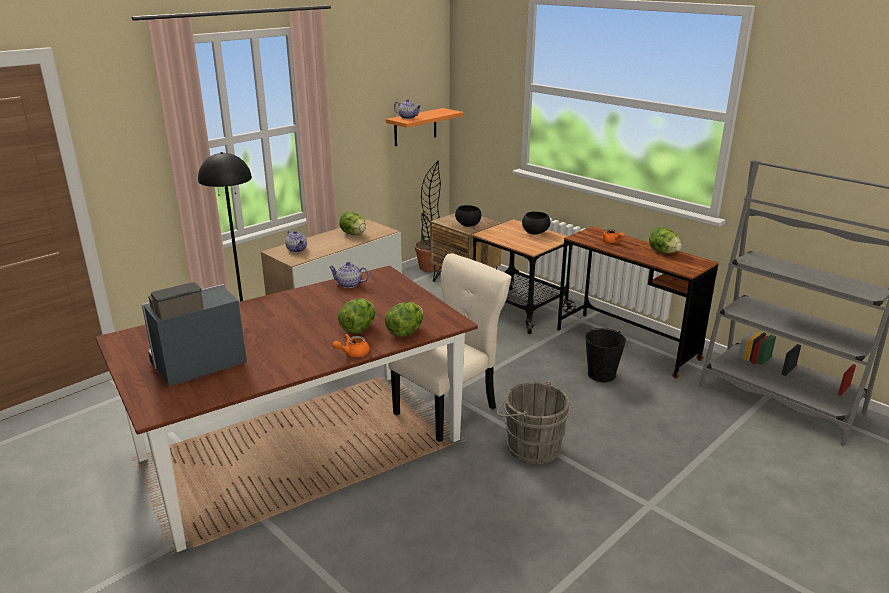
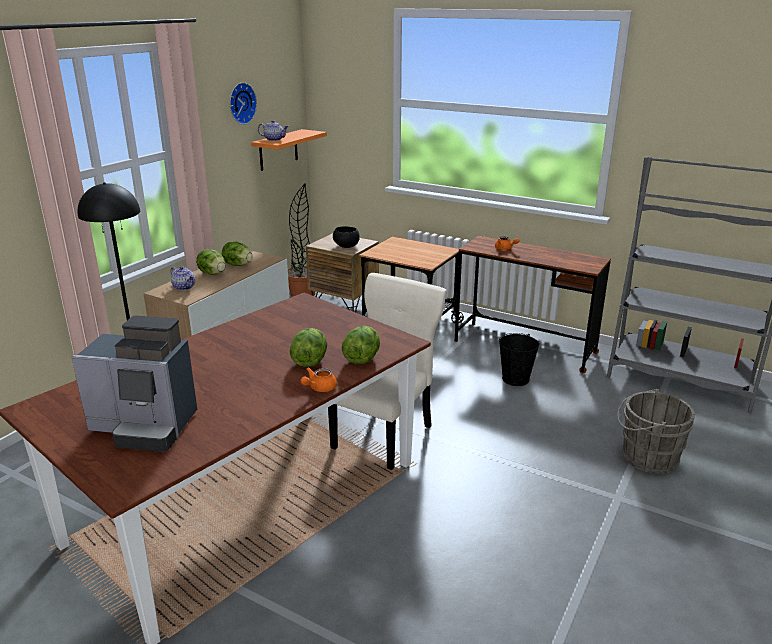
camera: 15 degrees left, 0 degrees up
(196, 365) = (145, 426): coffee machine -> coffee machine turned 120 degrees counterclockwise
(349, 284) = (272, 316): teapot -> none
(376, 82) = (240, 103): none -> wall clock
(530, 446) = (482, 459): grey bucket -> grey bucket (645, 457)
(535, 233) = (421, 247): black bowl -> none
(663, 252) = (558, 254): lettuce -> lettuce (213, 273)

